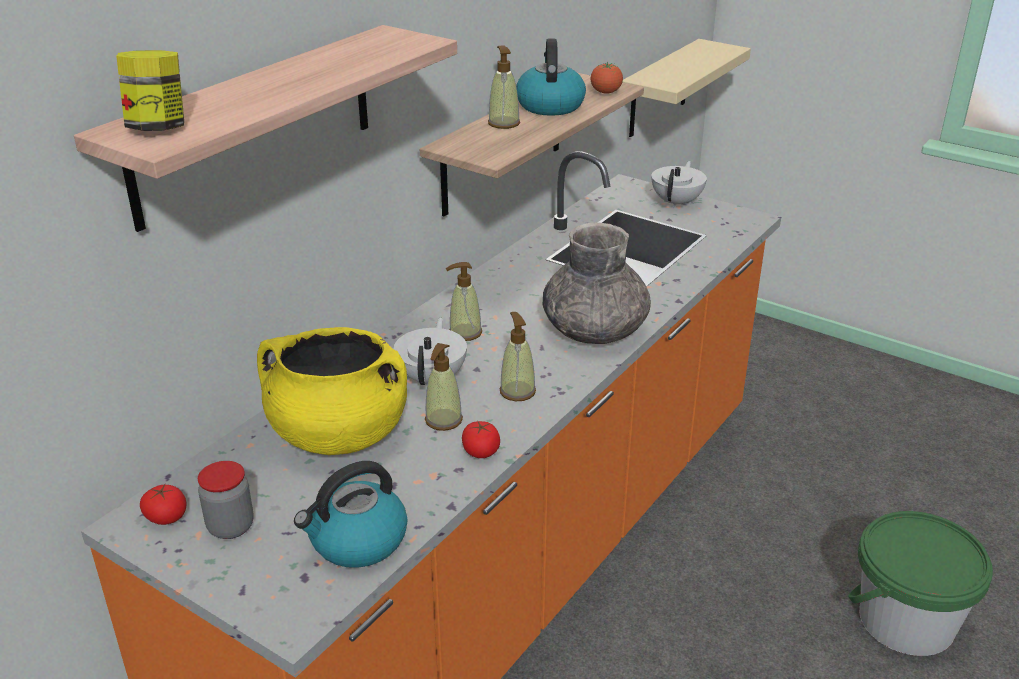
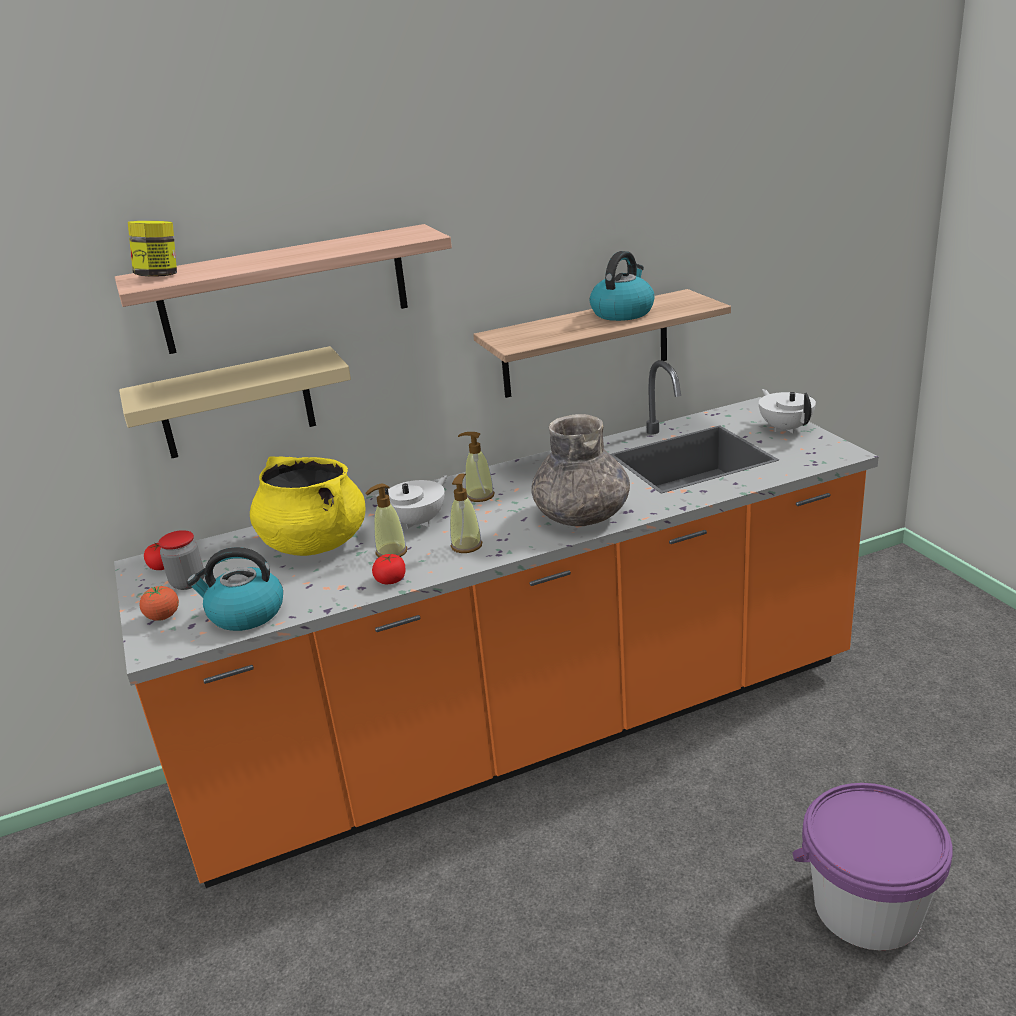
camera: 35 degrees right, 5 degrees down
(503, 123) = (563, 322): soap dispenser -> none
(605, 92) = (687, 307): tomato -> tomato (163, 617)
(659, 89) = (832, 321): beige shelf -> beige shelf (236, 404)
(677, 202) = (785, 428): white teapot -> white teapot turned 75 degrees counterclockwise
(906, 620) = (867, 906): green bucket -> purple bucket

